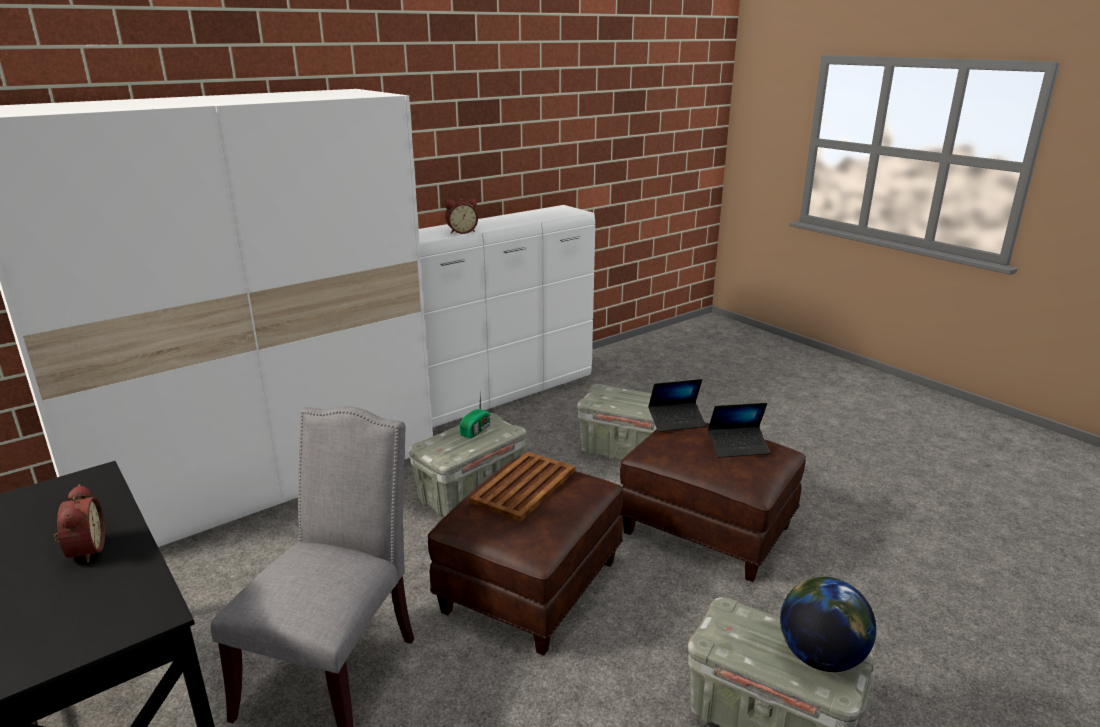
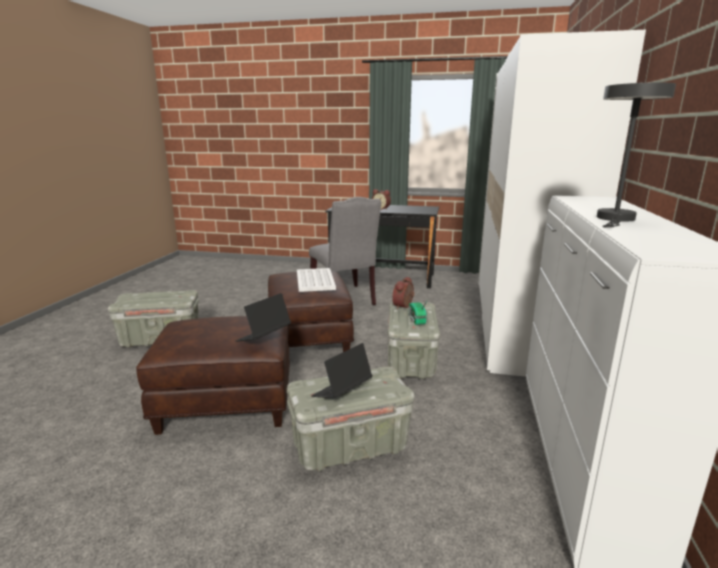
camera: 140 degrees right, 5 degrees down
(461, 231) = (586, 205): alarm clock -> alarm clock (404, 306)
(507, 222) = (615, 219): none -> grey table lamp
(525, 486) = (315, 281): brown tray -> white tray
(738, 447) = (199, 333): laptop -> laptop (342, 392)
(820, 657) = (135, 299): globe -> none

